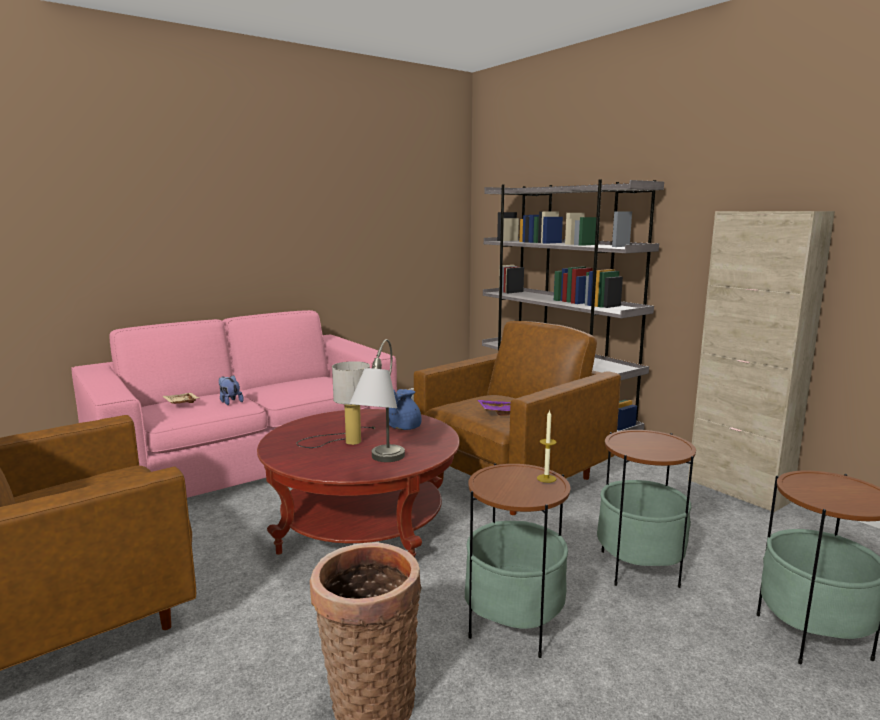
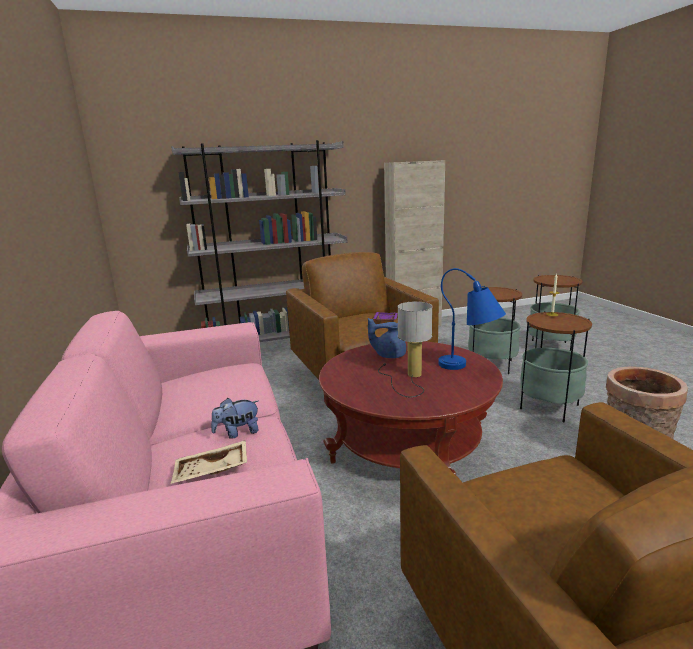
camera: 70 degrees left, 5 degrees up
(379, 464) = (470, 368): grey table lamp -> blue table lamp
(403, 428) = (389, 355): blue teapot -> blue teapot turned 135 degrees clockwise

